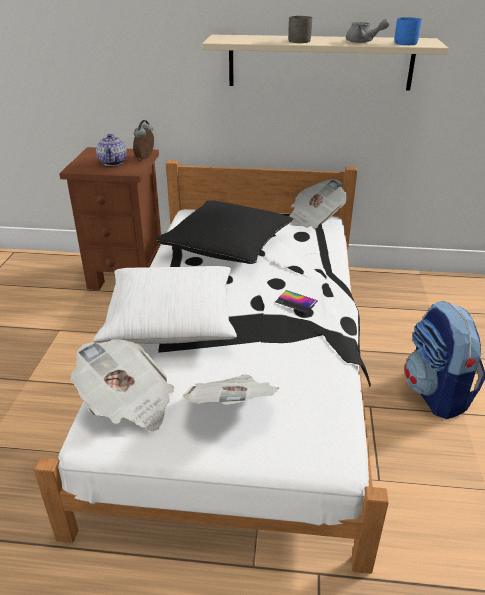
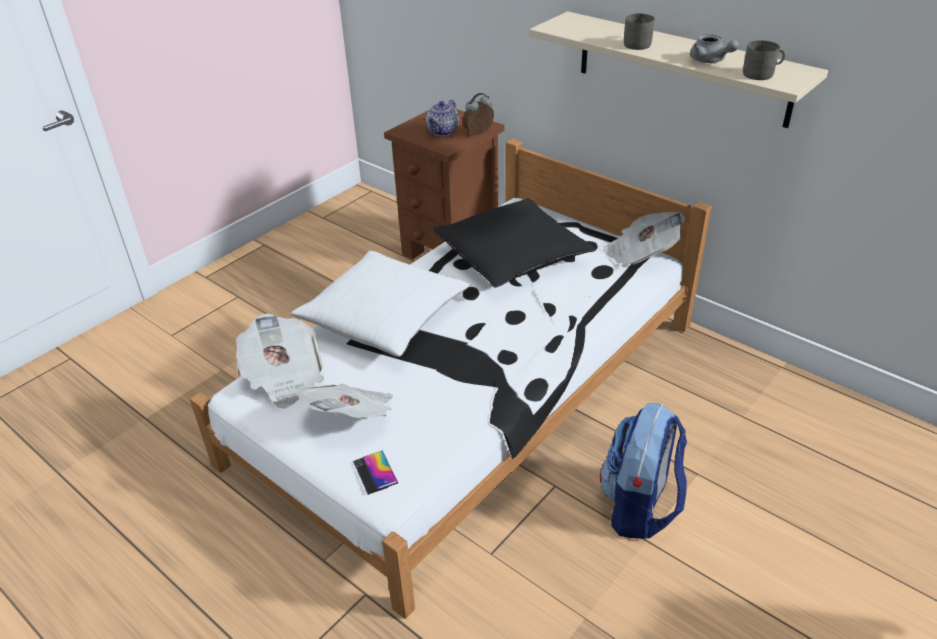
camera: 35 degrees right, 5 degrees up
(296, 301) = (509, 344): phone -> phone (375, 472)
(407, 43) = (762, 74): blue mug -> grey mug

